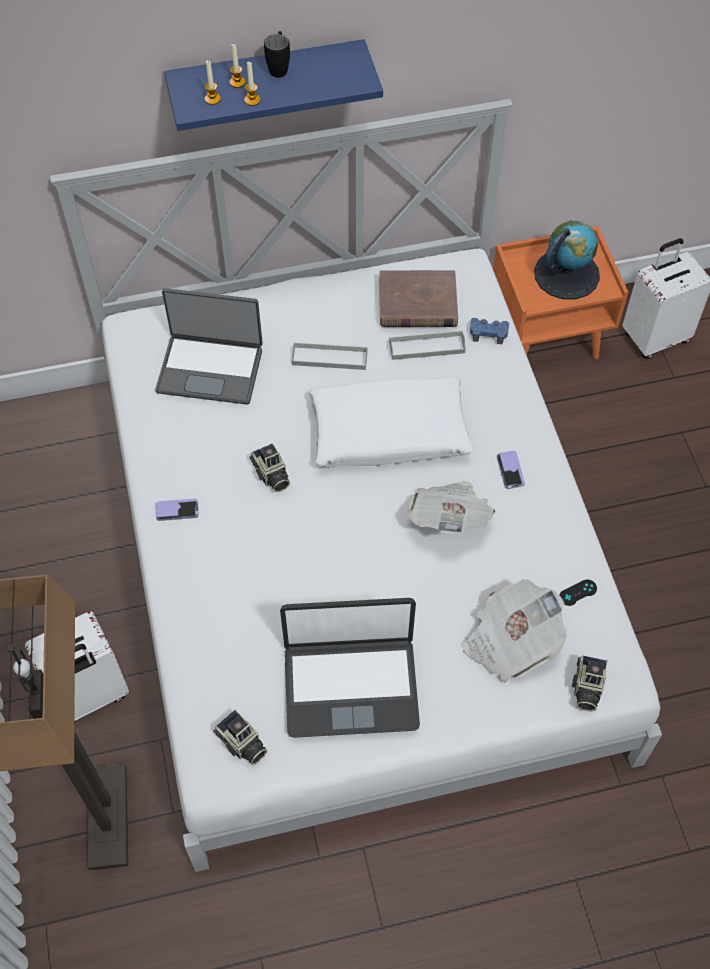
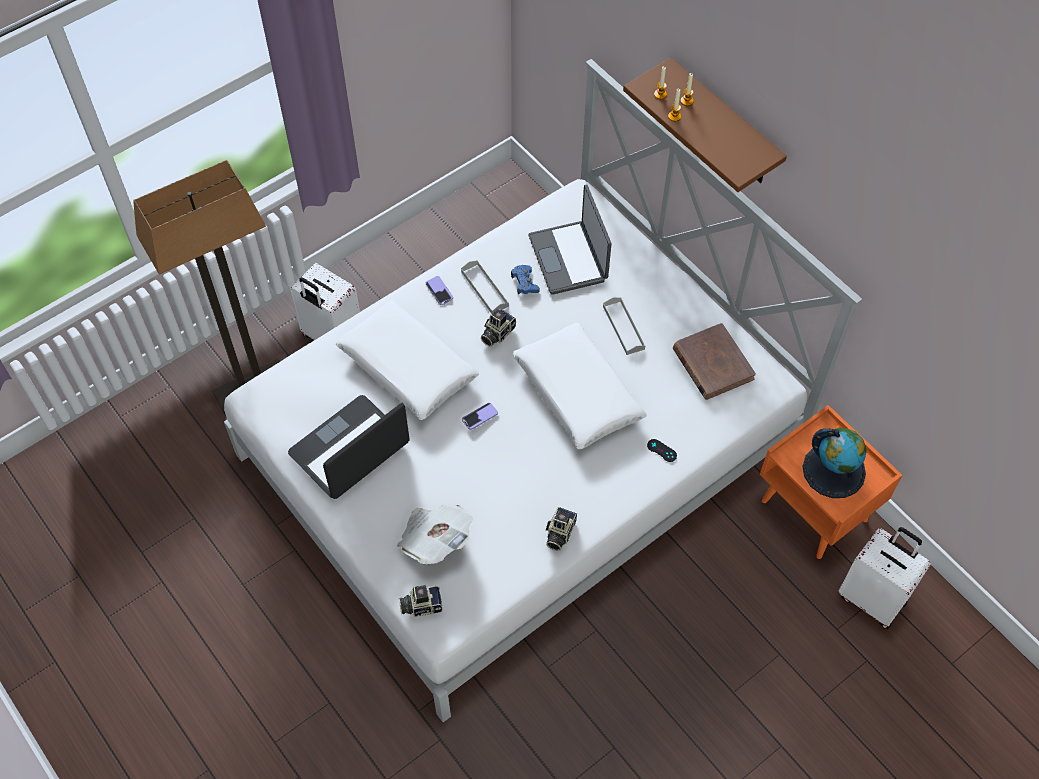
camera: 65 degrees right, 0 degrees up
(242, 744) = (280, 403): camera -> camera (559, 533)
(265, 583) = (407, 367): none -> white pillow
(267, 83) = (723, 125): blue shelf -> brown shelf
(279, 67) = (719, 118): black mug -> none
(350, 686) = (350, 449): laptop -> laptop turned 75 degrees clockwise
(427, 347) = (672, 387): grey tray -> grey tray (484, 289)
(450, 518) = (520, 461): newspaper -> none
(488, 333) = (713, 424): blue game controller -> blue game controller (525, 283)
(510, 470) = (587, 487): phone -> phone (479, 417)
(578, 592) = (500, 572): black game controller -> black game controller (661, 450)

